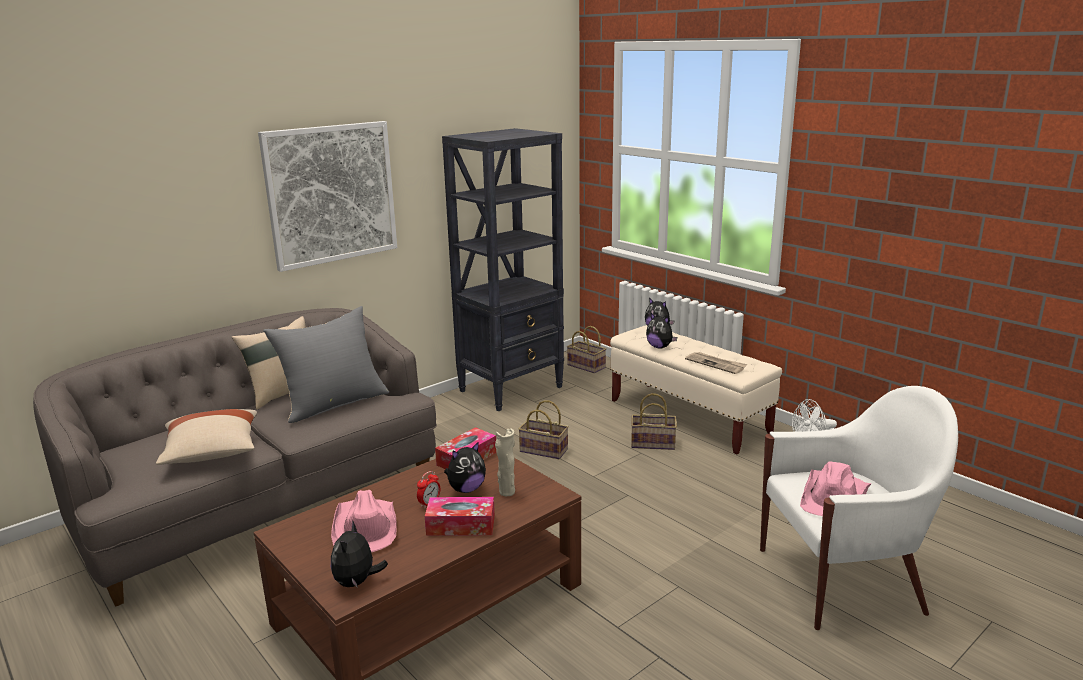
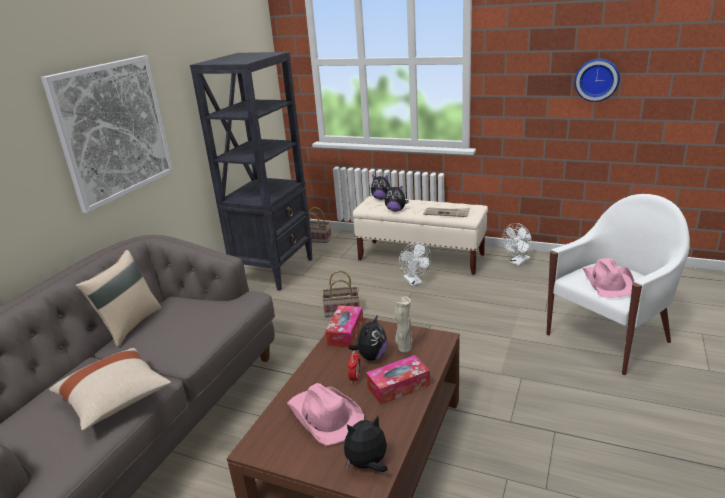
camera: 25 degrees left, 5 degrees up
(334, 403) = (190, 320): grey pillow -> none
(357, 582) = (367, 465): plush toy -> plush toy turned 90 degrees clockwise
(654, 443) = (414, 282): basket -> white fan
(947, 218) = (596, 79): none -> wall clock

